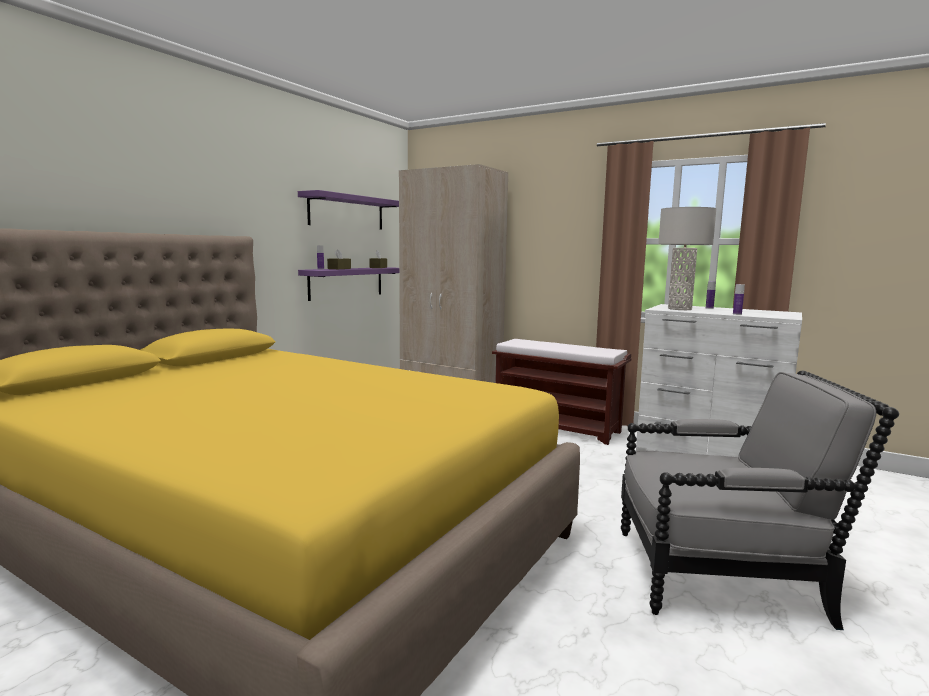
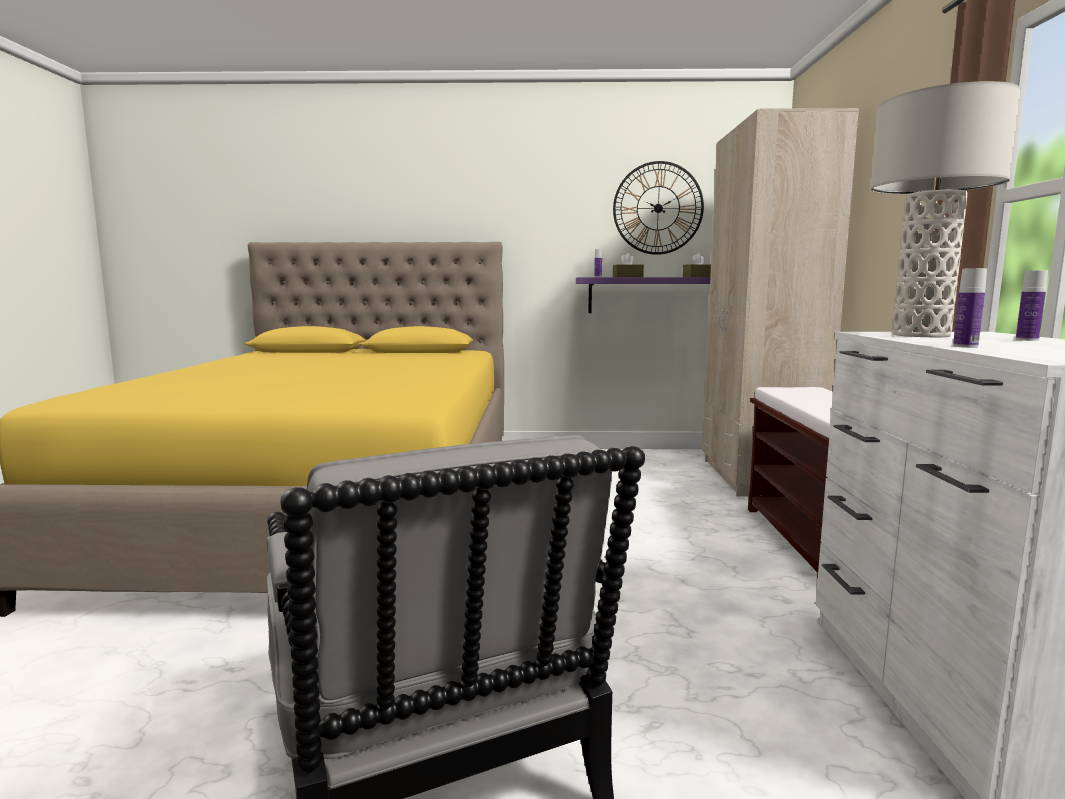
camera: 60 degrees right, 0 degrees up
(347, 212) = (658, 208): purple shelf -> wall clock

